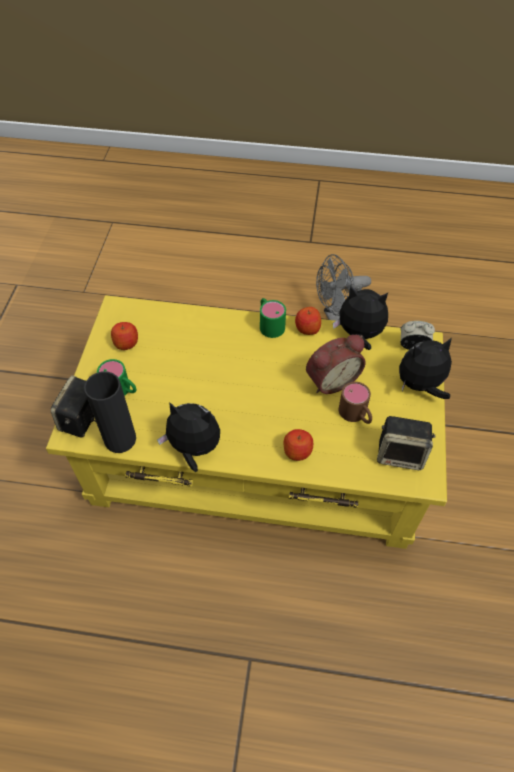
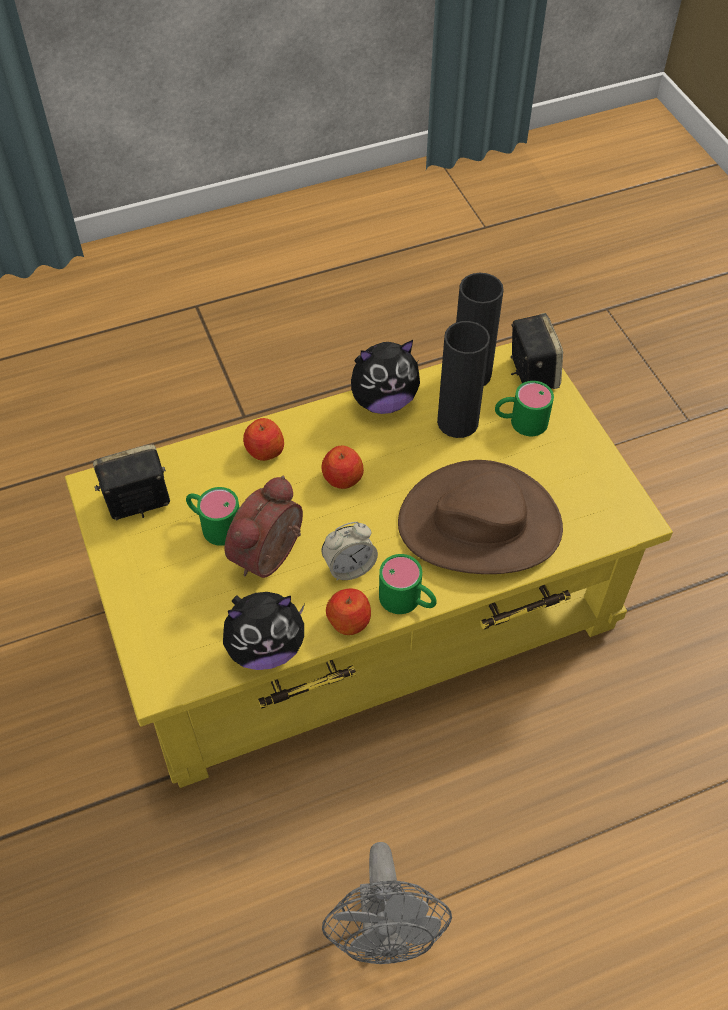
camera: 150 degrees right, 0 degrees up
(126, 343) = (573, 478): apple -> apple (342, 478)
(159, 409) = (457, 422): none -> black vase
(200, 343) = (480, 524): none -> brown hat
(337, 316) = (385, 933): grey fan -> grey fan turned 135 degrees clockwise
(356, 415) = (214, 524): brown mug -> green mug
(413, 346) = (175, 667): alarm clock -> alarm clock (349, 567)
(420, 385) = (142, 606): plush toy -> none

